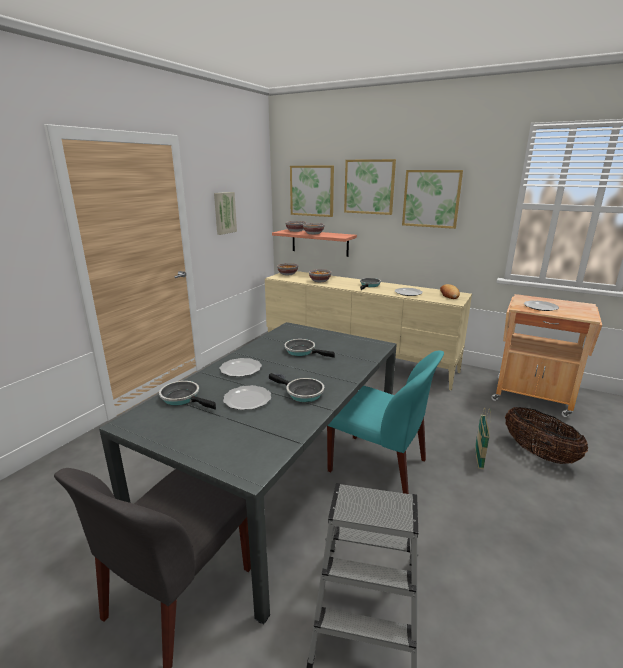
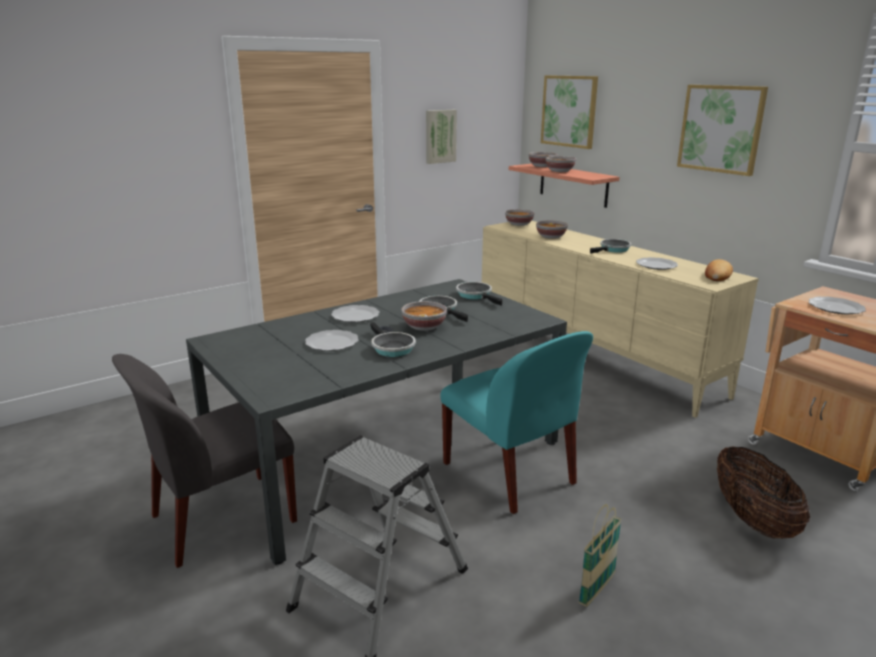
camera: 25 degrees right, 0 degrees up
(183, 398) = (275, 330): frying pan -> frying pan (476, 295)
(305, 368) = (424, 326): none -> bowl
(369, 187) = (640, 108): picture -> none
(478, 458) = (652, 502): basket -> basket (597, 589)

